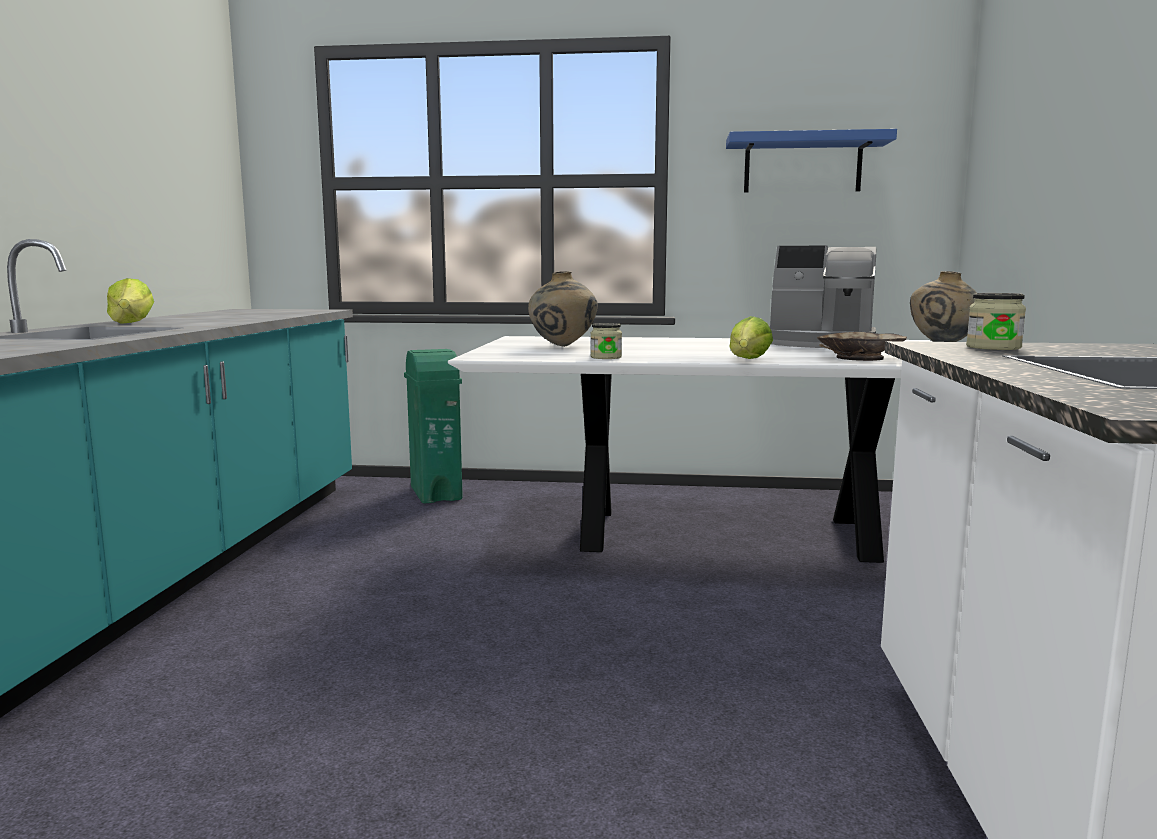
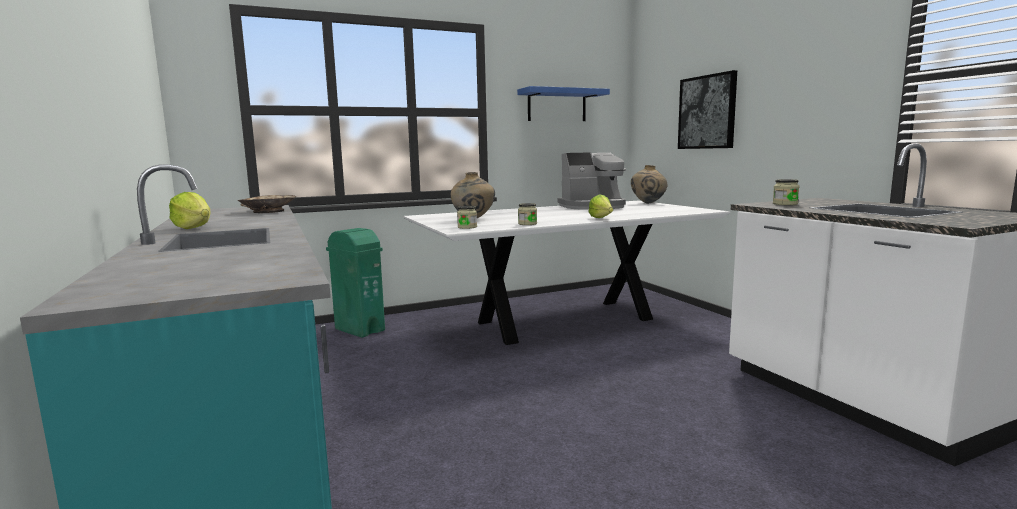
camera: 30 degrees left, 0 degrees up
(510, 354) = (467, 227): none -> jar
(860, 358) = (642, 213): beige bowl -> beige bowl (269, 211)
(1056, 163) = (707, 112): none -> picture

